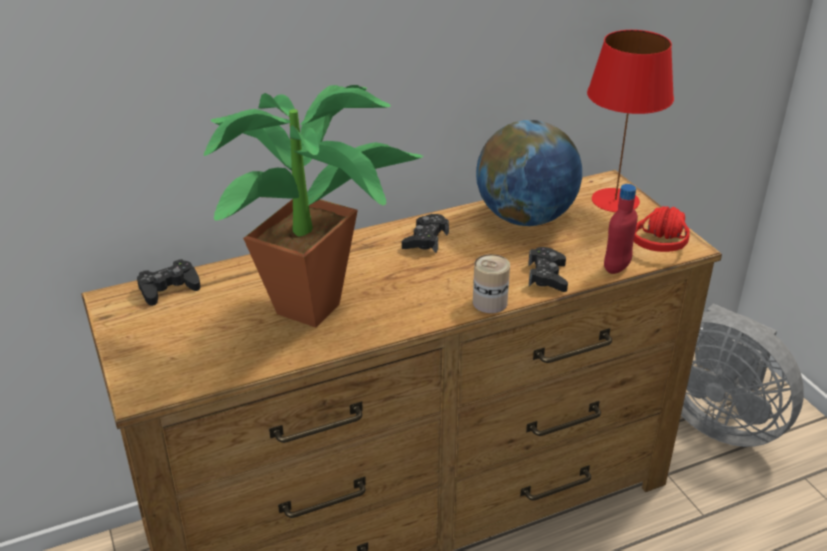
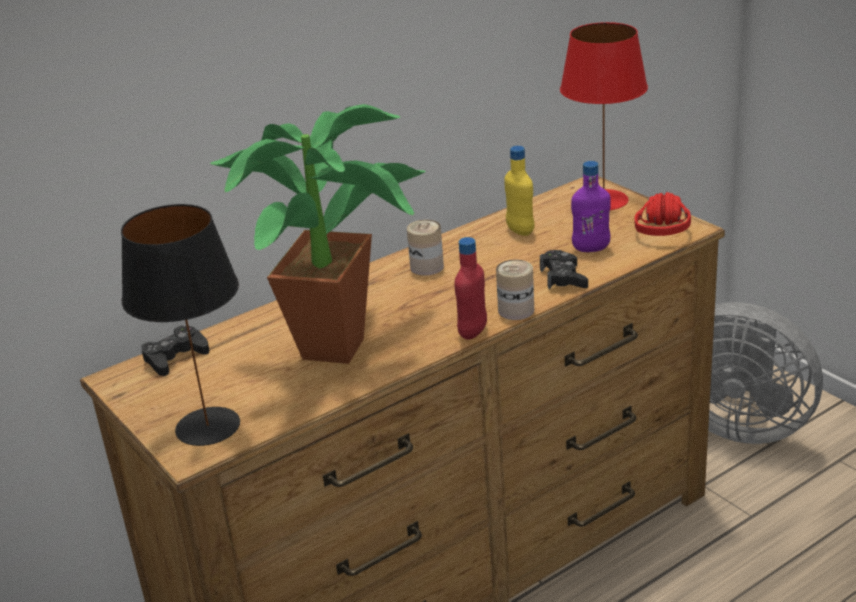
camera: 10 degrees left, 5 degrees down
(166, 366) = (207, 426): none -> black table lamp
(425, 240) = (427, 267): black game controller -> can
(525, 218) = (520, 231): globe -> yellow bottle
(584, 250) = (591, 248): none -> purple bottle
(616, 267) = (628, 258): red bottle -> red bottle (473, 332)

